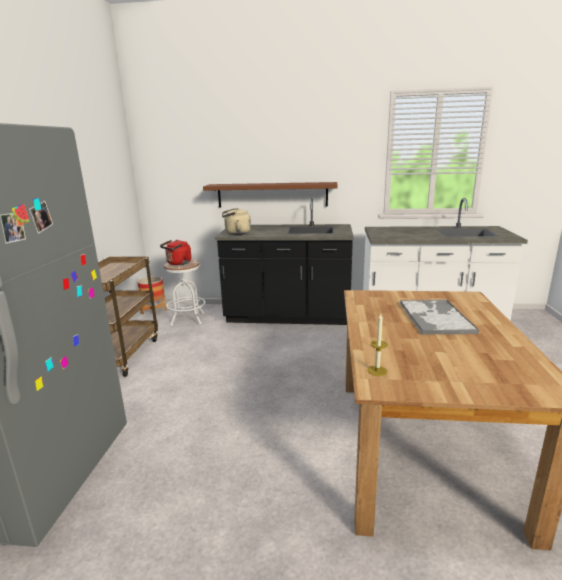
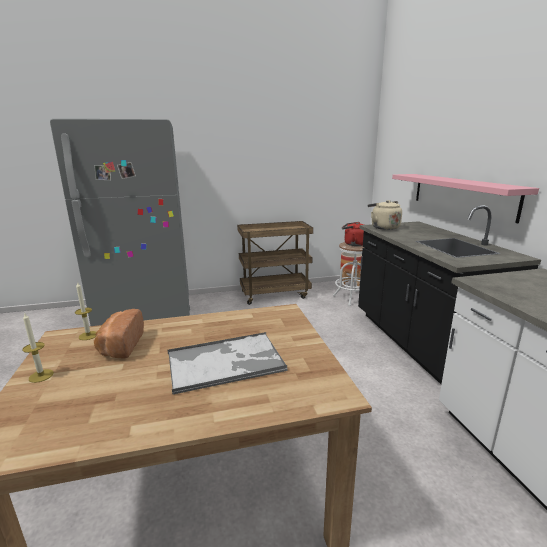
camera: 70 degrees right, 0 degrees up
(272, 195) = (461, 194): brown shelf -> pink shelf
(403, 354) = (120, 346): none -> bread
(456, 386) = (41, 376): none -> candle

